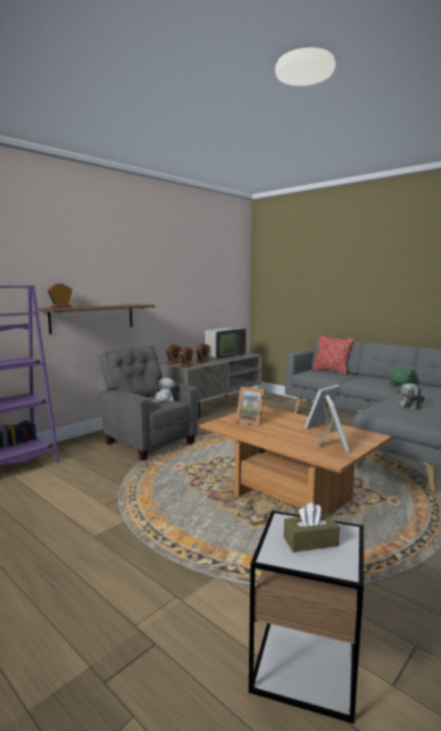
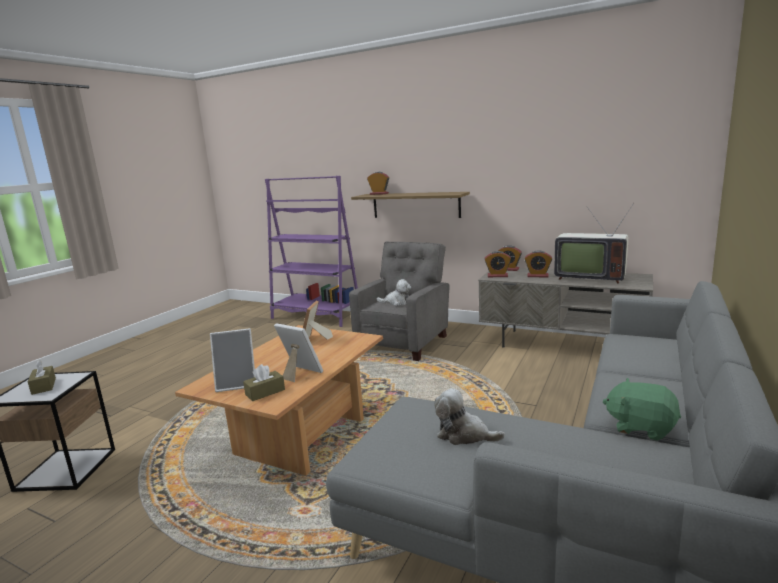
camera: 75 degrees right, 5 degrees up
(331, 371) = (671, 353): pillow -> none
(353, 438) = (265, 392): none -> brown tissue box

